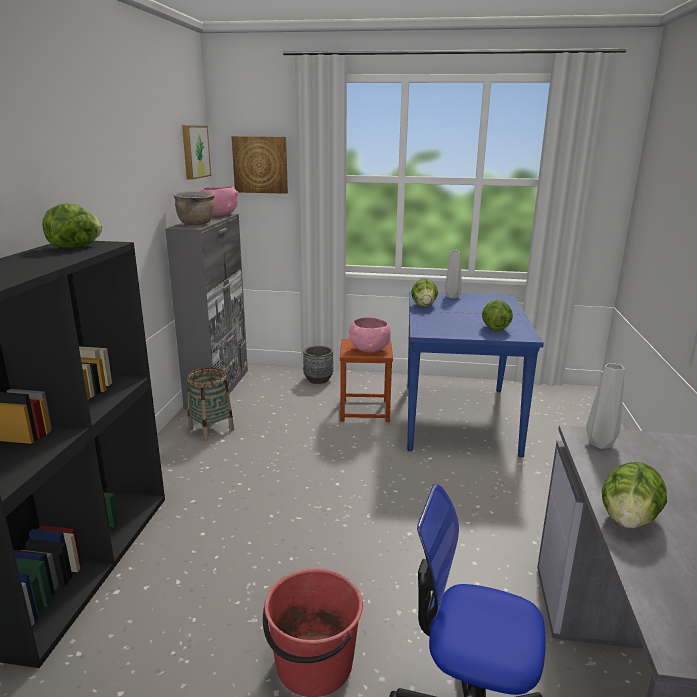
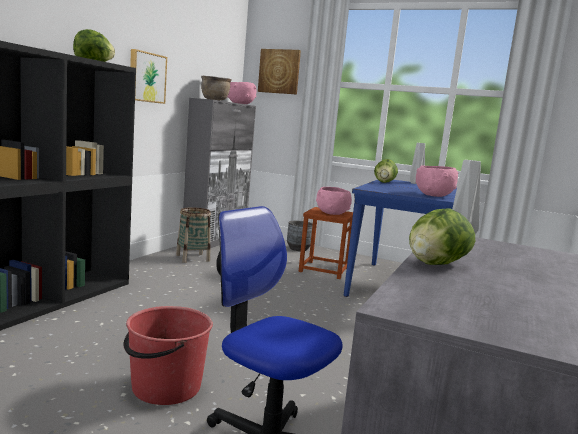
camera: 15 degrees right, 10 degrees down
(194, 151) = (229, 54): picture -> picture (146, 77)
(494, 328) = (434, 195): lettuce -> pink bowl

